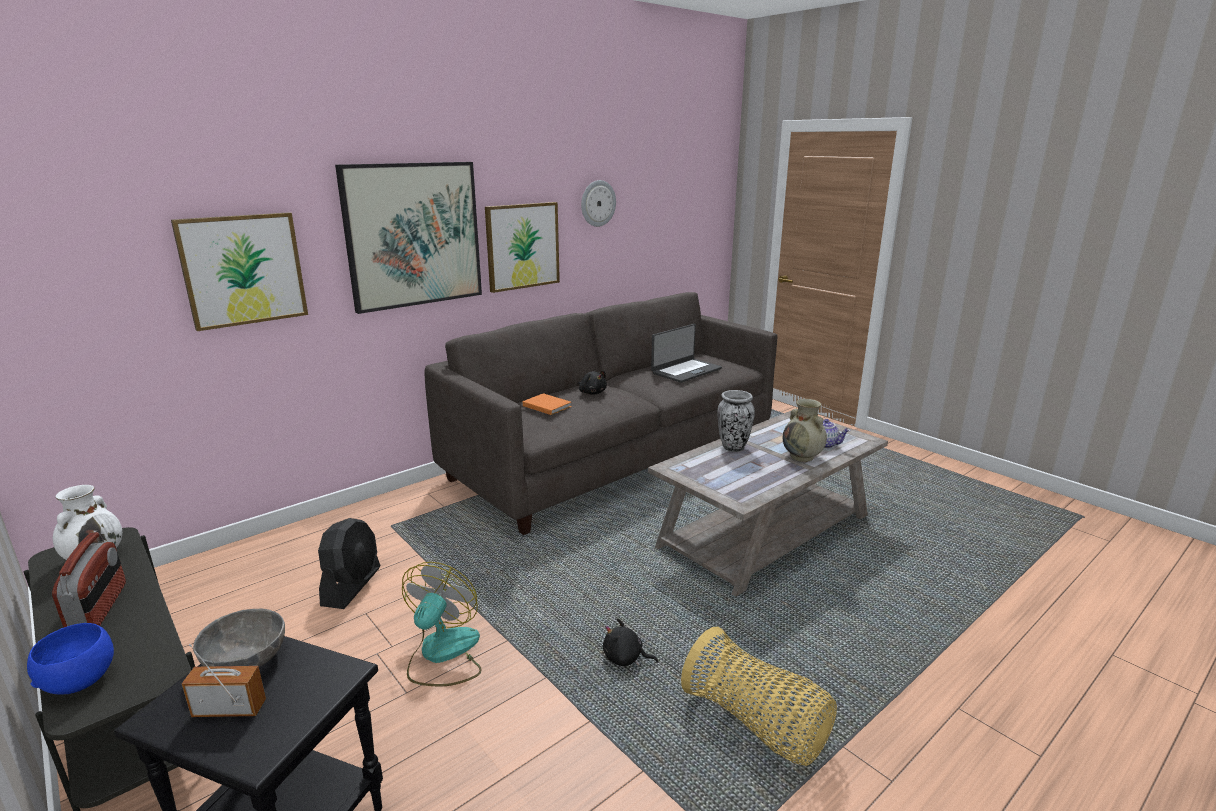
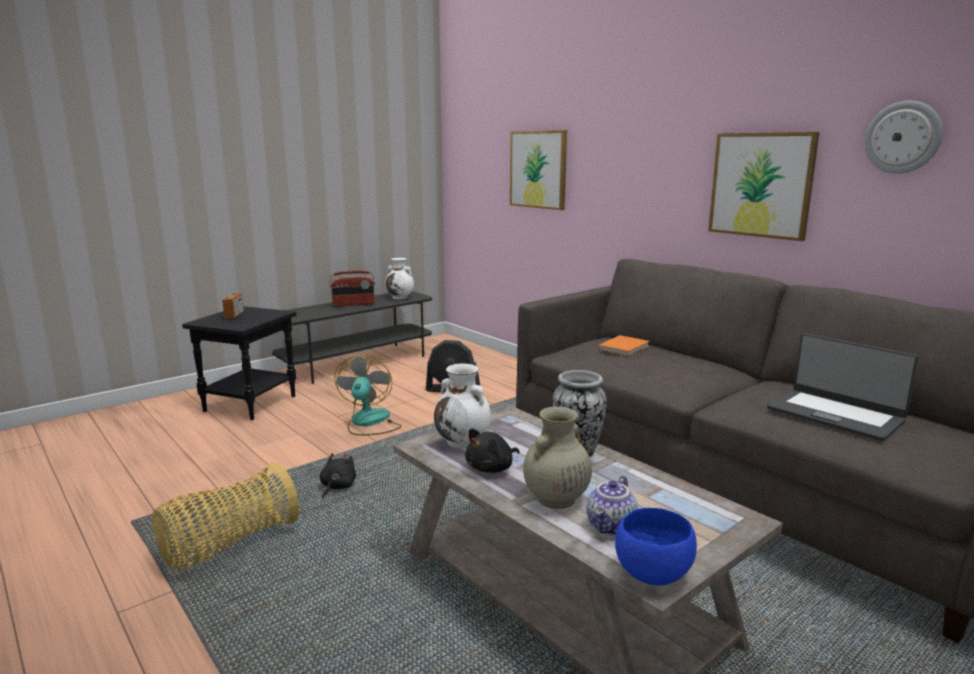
camera: 90 degrees right, 5 degrees down
(80, 681) = (299, 310): blue bowl -> blue bowl (653, 574)
(246, 660) = (266, 313): grey bowl -> none
(413, 235) = (646, 157): picture -> none
(443, 655) = (369, 423): fan -> fan turned 105 degrees counterclockwise
(592, 392) = (679, 363): black plush toy -> black plush toy (491, 468)
(729, 485) = (463, 442): none -> white vase

